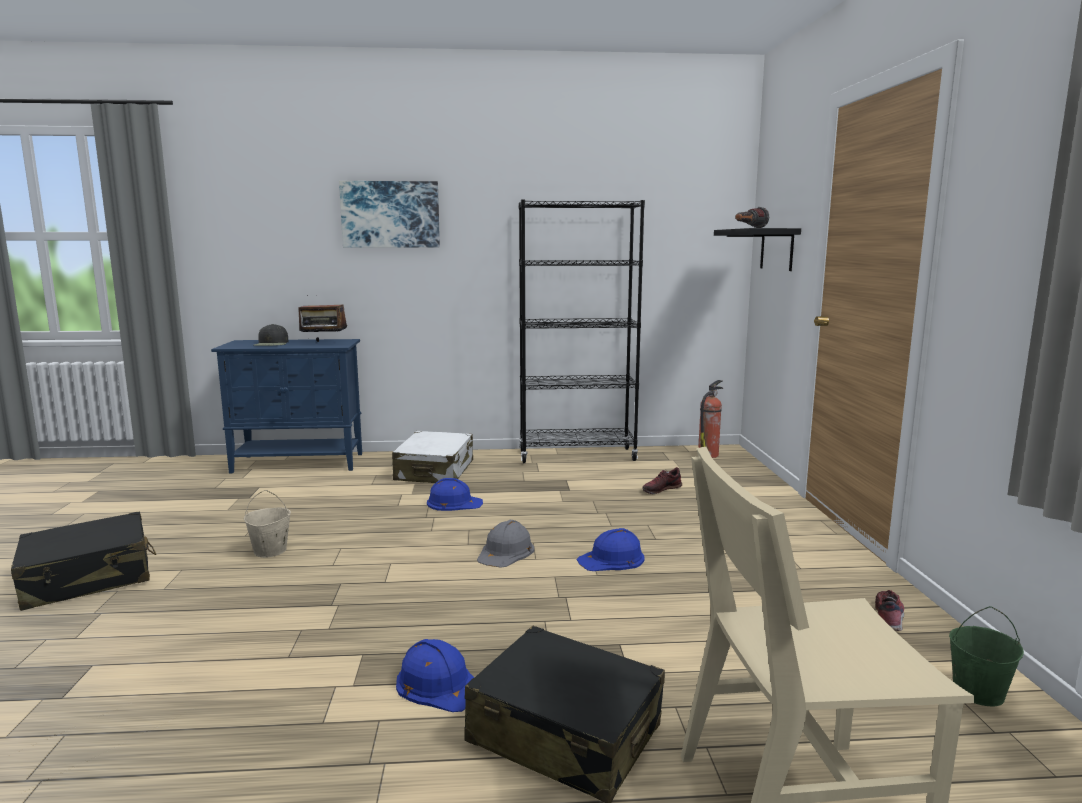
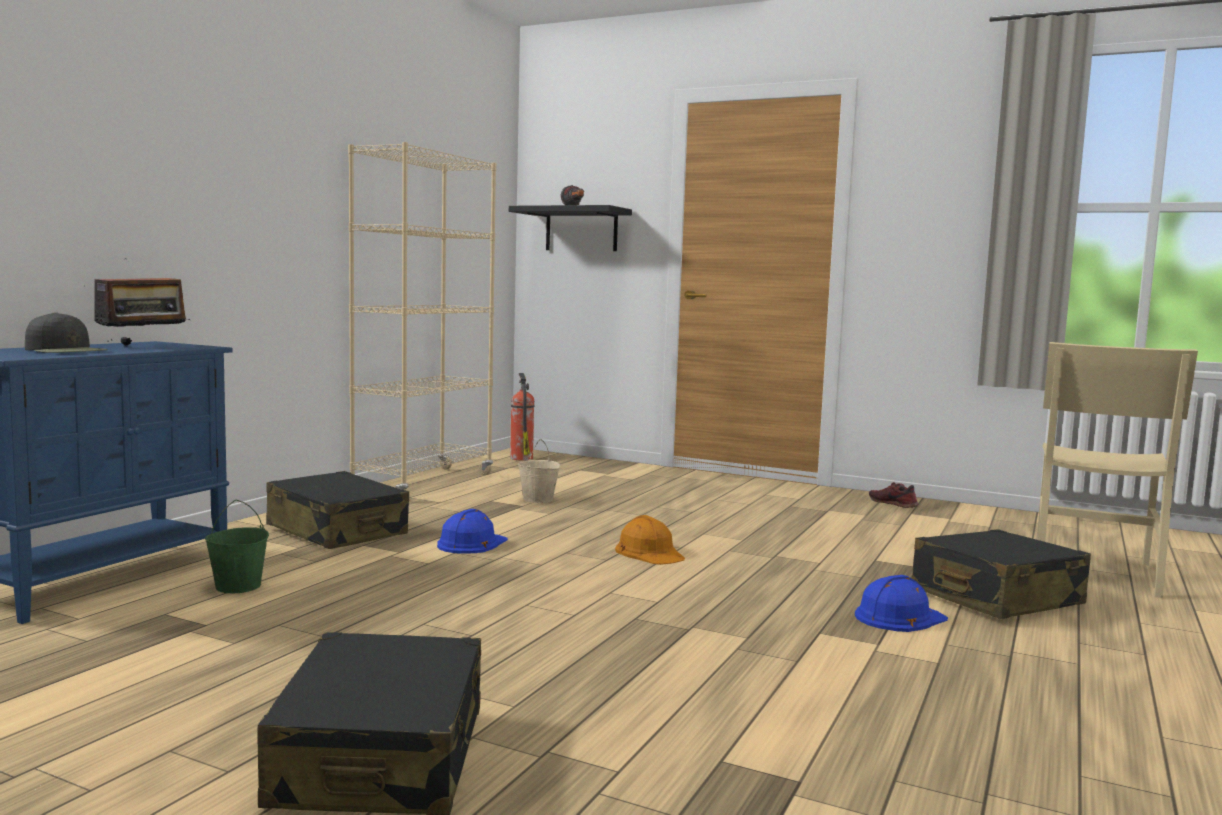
camera: 60 degrees left, 5 degrees down
(270, 551) = (474, 636): beige bucket -> beige bucket (538, 500)
(390, 214) = (194, 134): picture -> none
(435, 471) = (337, 531): white suitcase -> black suitcase
(506, 552) = (649, 552): grey hard hat -> orange hard hat
(577, 456) = (424, 483): black bookcase -> beige bookcase
(612, 559) = (717, 530): blue hard hat -> none
(661, 489) = (580, 486): shoe -> none
(977, 692) = (993, 515): green bucket -> green bucket (237, 586)

